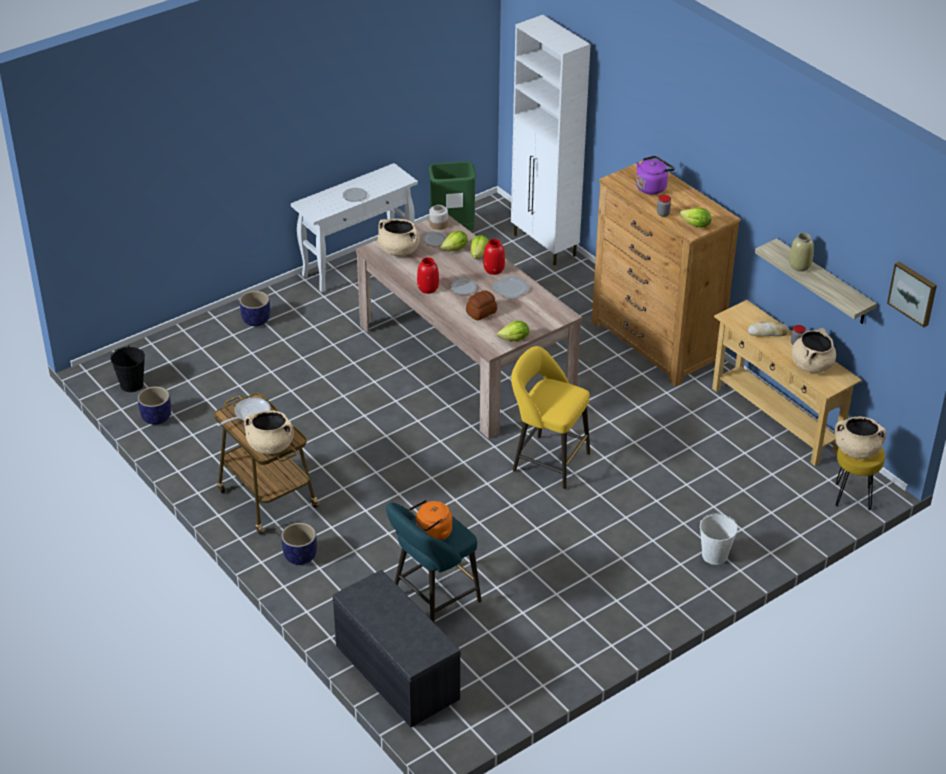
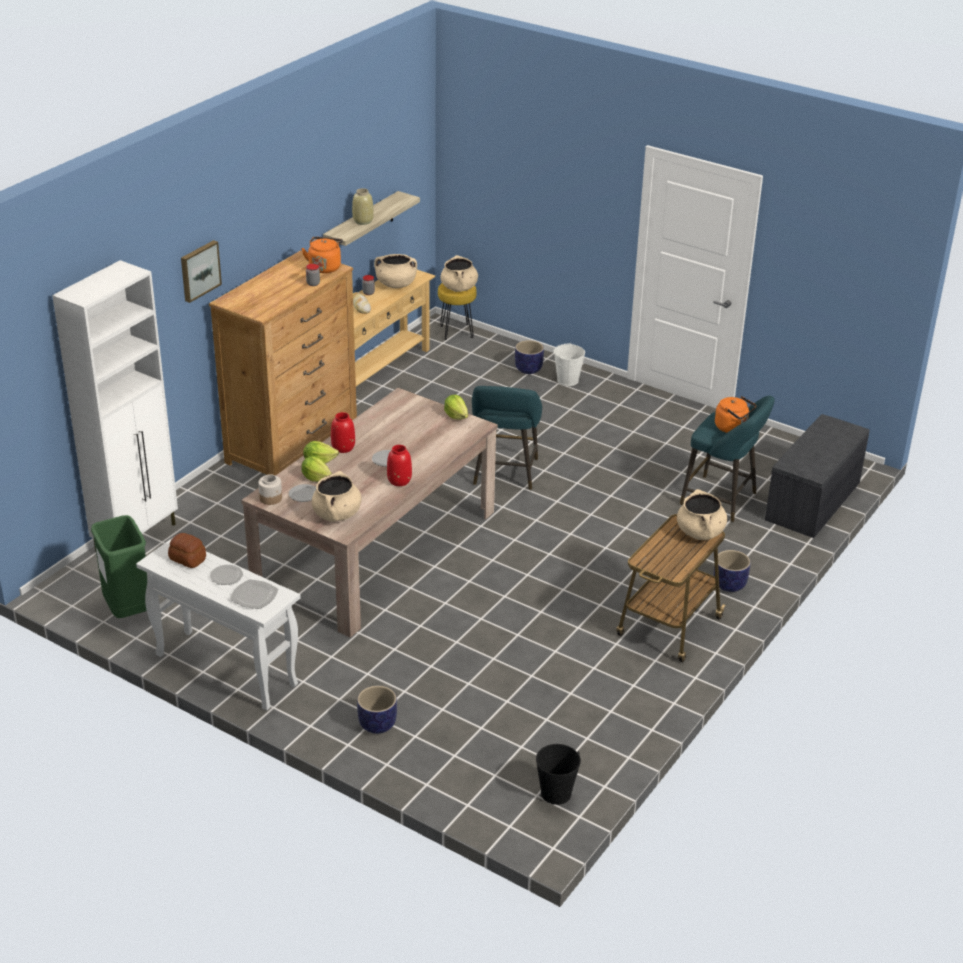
camera: 110 degrees left, 5 degrees down
(156, 417) = (601, 750): planter -> planter (528, 369)
(249, 414) = (663, 559): frying pan -> none
(482, 312) = (423, 441): bread -> bread (187, 558)
(510, 288) = (372, 432): plate -> plate (254, 596)
(547, 461) = (505, 474): yellow stool -> turquoise stool
(652, 187) = (266, 294): purple kettle -> none
(696, 225) = (325, 267): lettuce -> orange kettle
(913, 293) = (418, 149): picture -> picture (199, 270)

